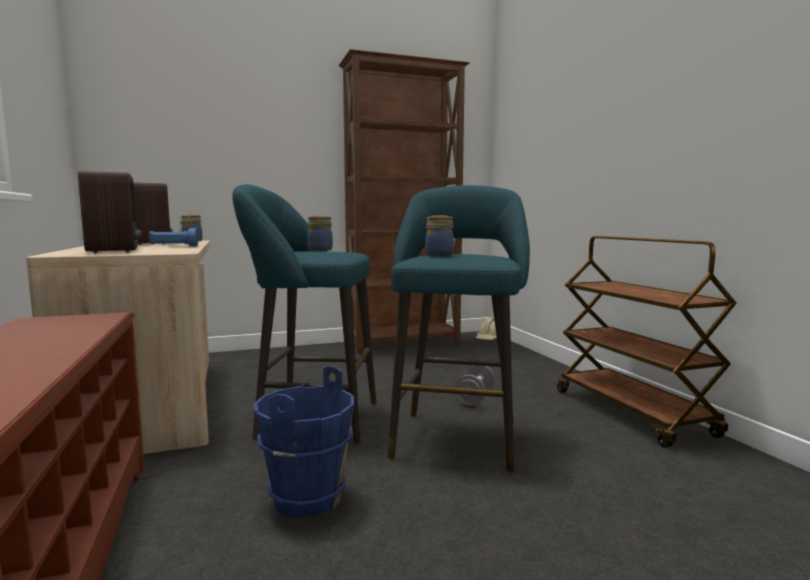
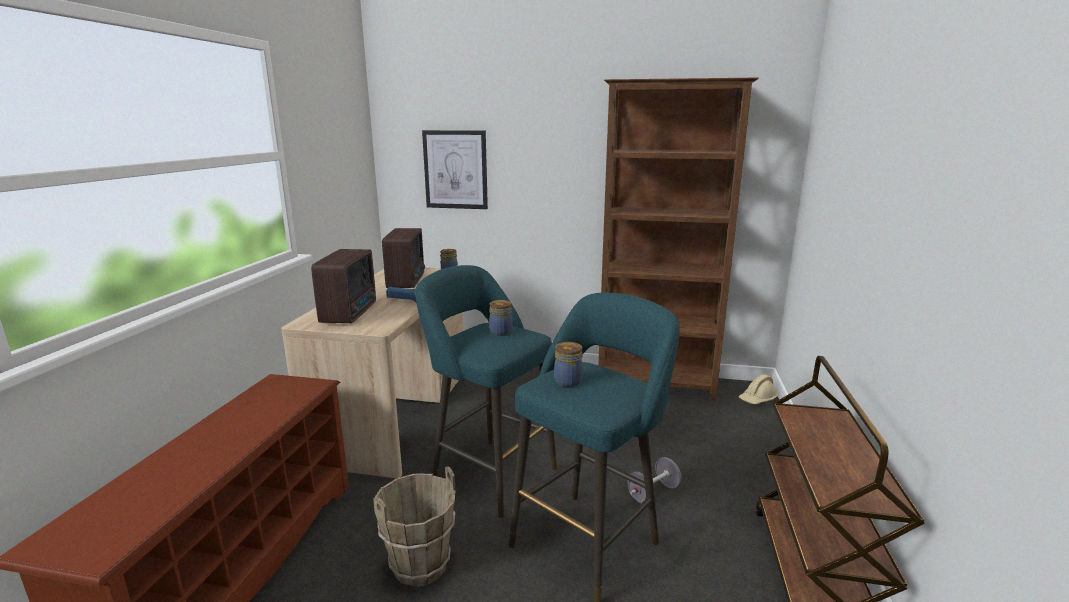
camera: 30 degrees right, 10 degrees up
(180, 140) = (455, 170): none -> picture
(306, 498) = (419, 565): blue bucket -> brown bucket

